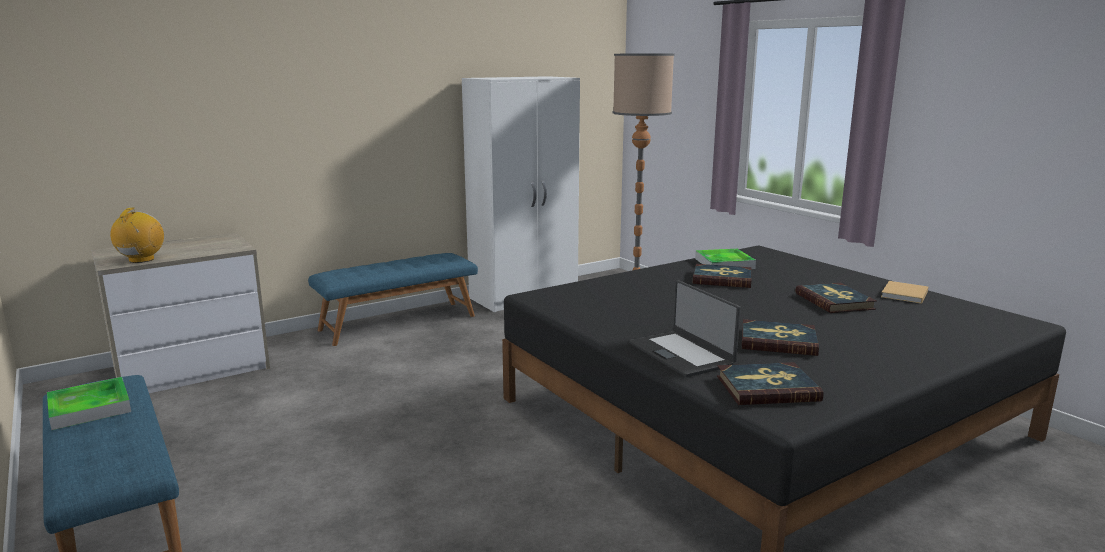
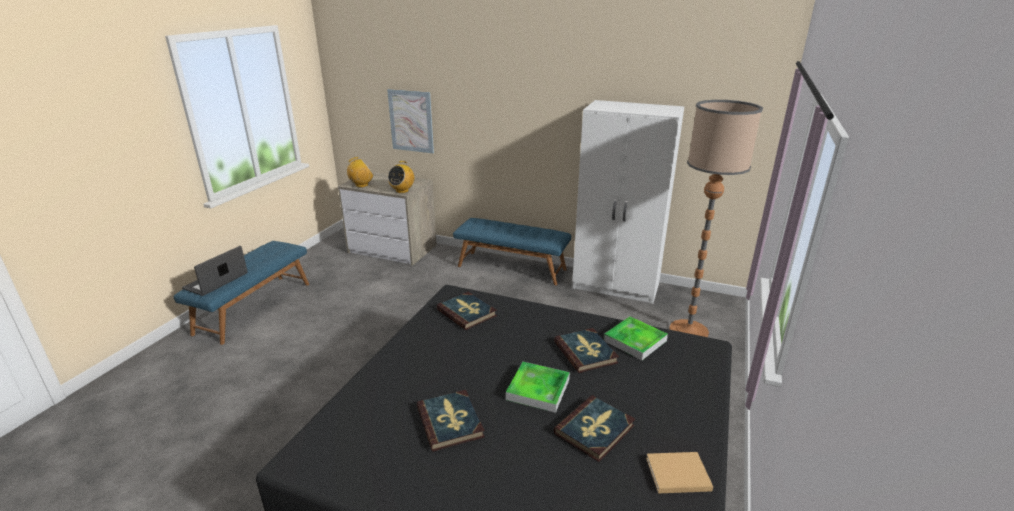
camera: 55 degrees right, 10 degrees up
(89, 408) = (258, 255): tray -> tray (538, 389)
(184, 142) = (411, 121): none -> picture
(231, 248) = (402, 191): none -> radio
(682, 354) = (387, 384): laptop -> laptop (216, 281)
(767, 388) = (345, 441): book -> book (467, 313)

